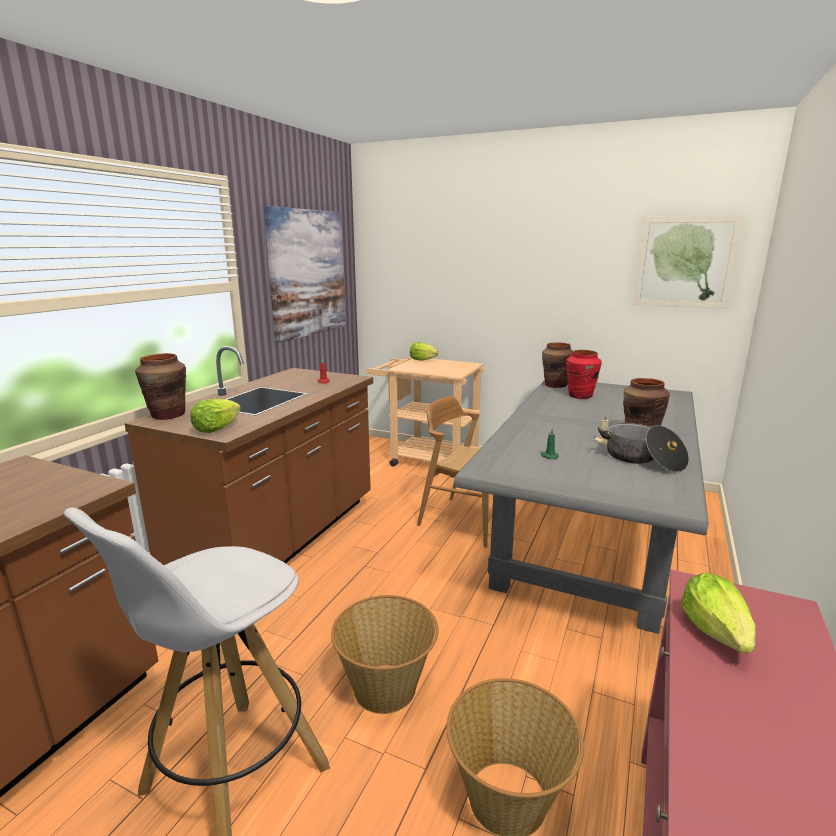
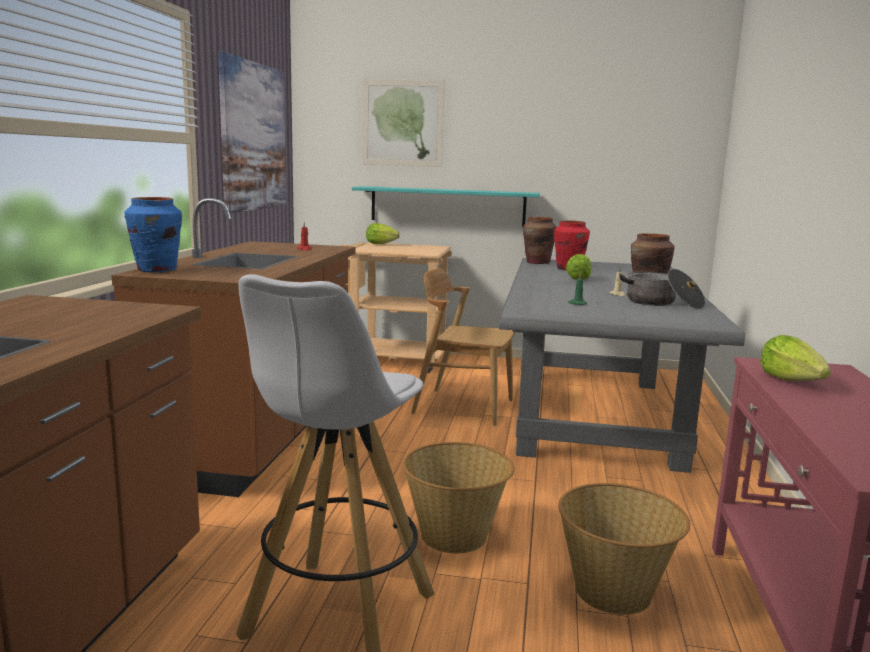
camera: 15 degrees left, 5 degrees down
(168, 415) = (157, 269): brown vase -> blue vase
(216, 429) = (233, 277): lettuce -> lettuce (578, 279)
(482, 327) = (447, 206): none -> turquoise shelf
(685, 262) = (656, 136): picture -> picture (402, 123)

